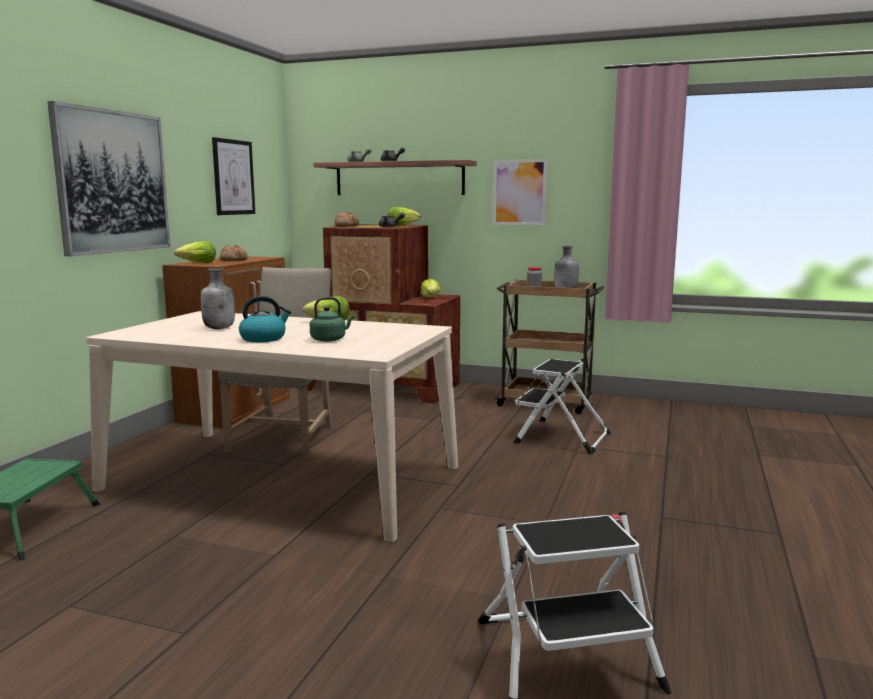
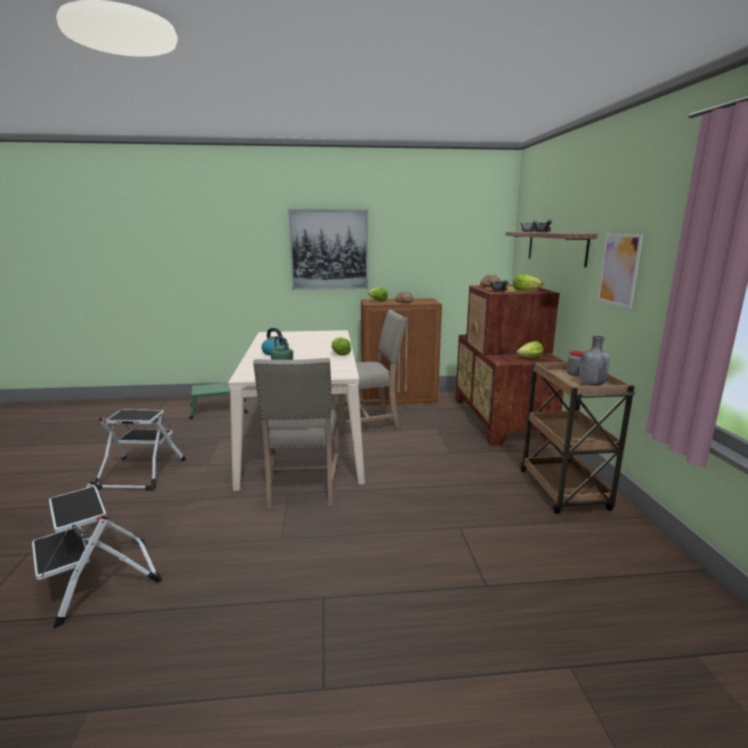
camera: 65 degrees right, 5 degrees up
(220, 328) = (298, 342): grey bottle -> none
(233, 177) = (441, 244): picture -> none
(429, 497) = (303, 486): none -> beige chair
(561, 436) = (476, 514): step ladder -> step ladder (141, 472)

